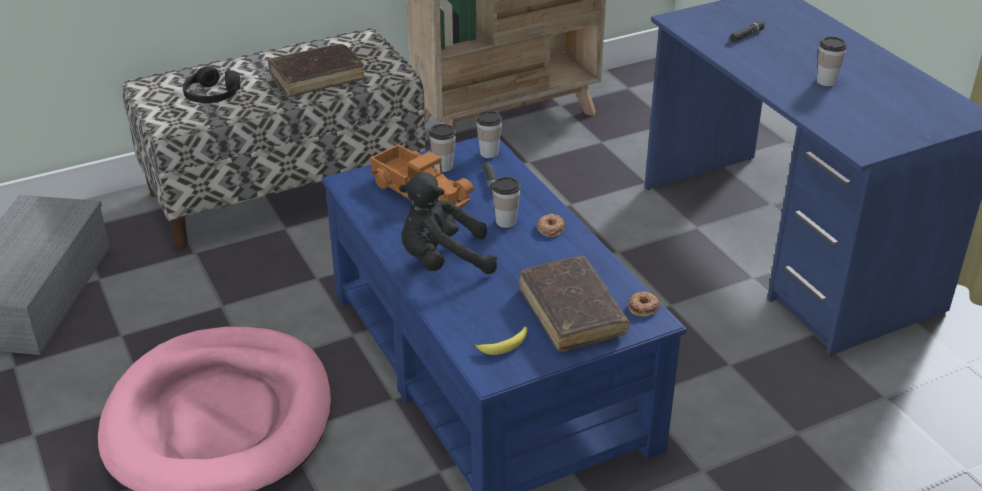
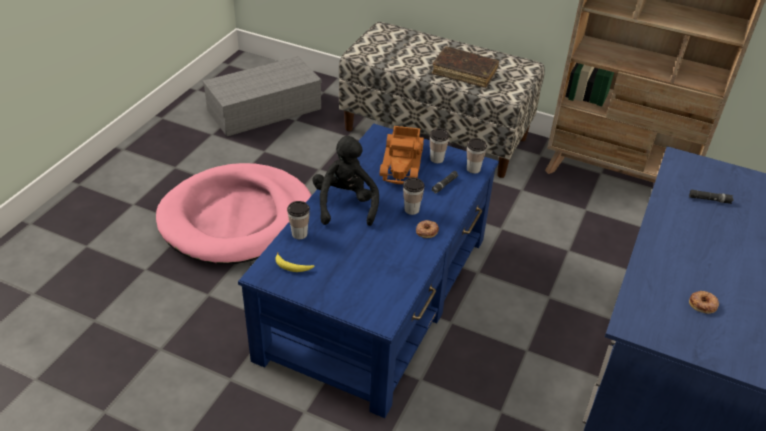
camera: 50 degrees right, 5 degrees up
(212, 95) = (401, 51): black headphones -> none
(443, 261) = (345, 204): black plush toy -> black plush toy turned 45 degrees clockwise
(571, 313) = (352, 280): brown book -> none
(643, 307) = (391, 309): donut -> donut (703, 304)
(826, 81) = (704, 266): cup -> cup (299, 234)

